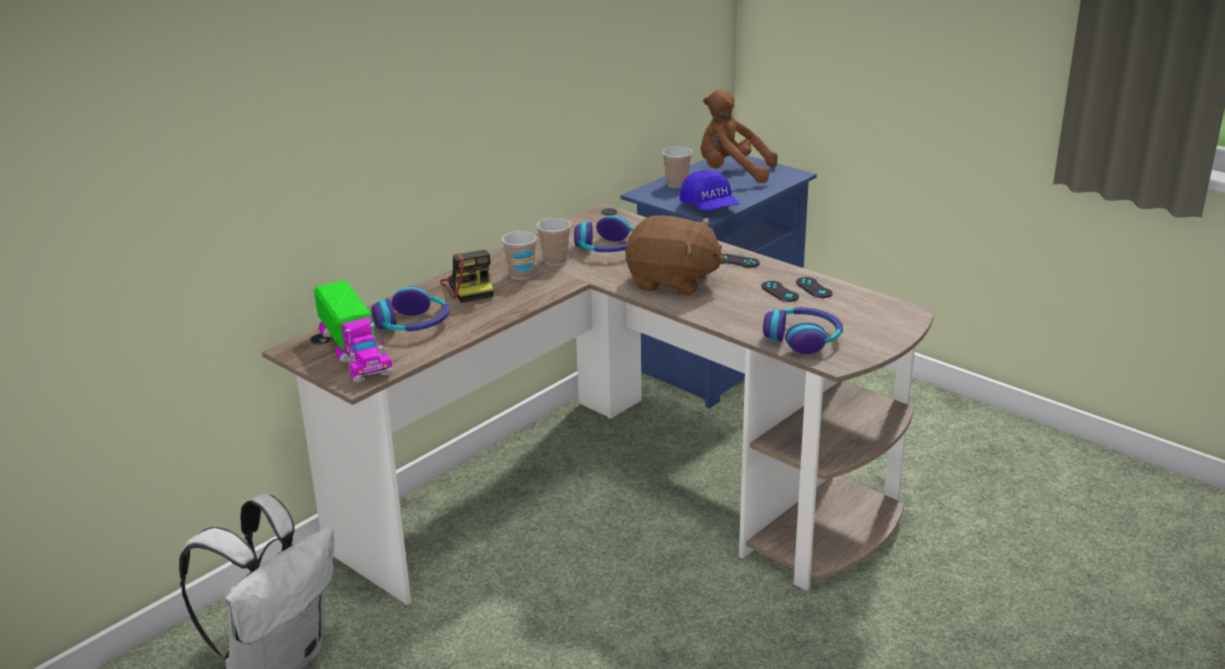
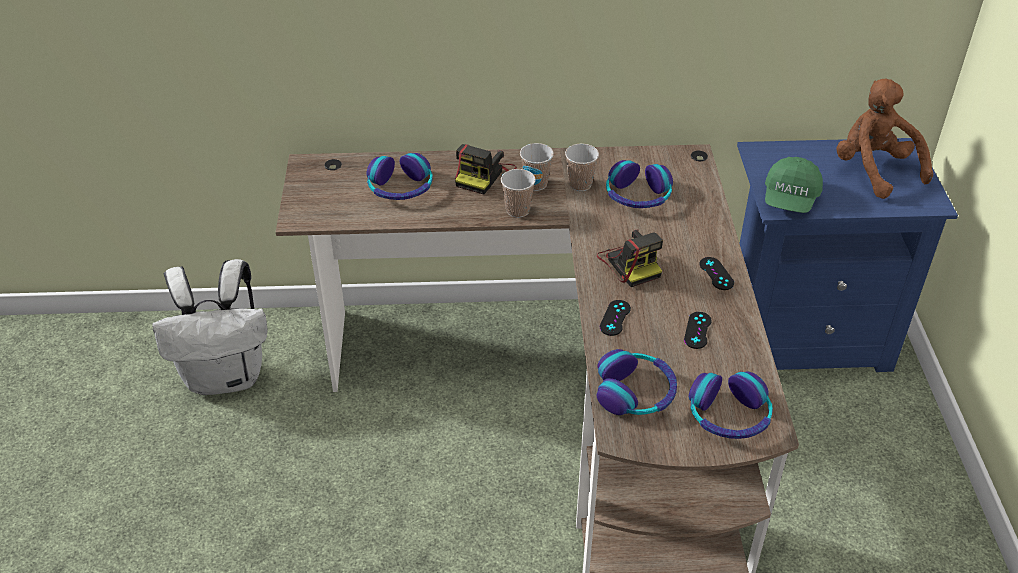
camera: 45 degrees right, 15 degrees up
(354, 351) = (333, 189): toy truck -> none
(672, 282) = (630, 263): brown plush toy -> camera
(676, 184) = (804, 155): cup -> cup (517, 210)
(710, 207) = (790, 199): blue cap -> green cap
(814, 288) = (732, 346): black game controller -> black game controller (615, 318)
(875, 319) = (729, 415): none -> headphones

